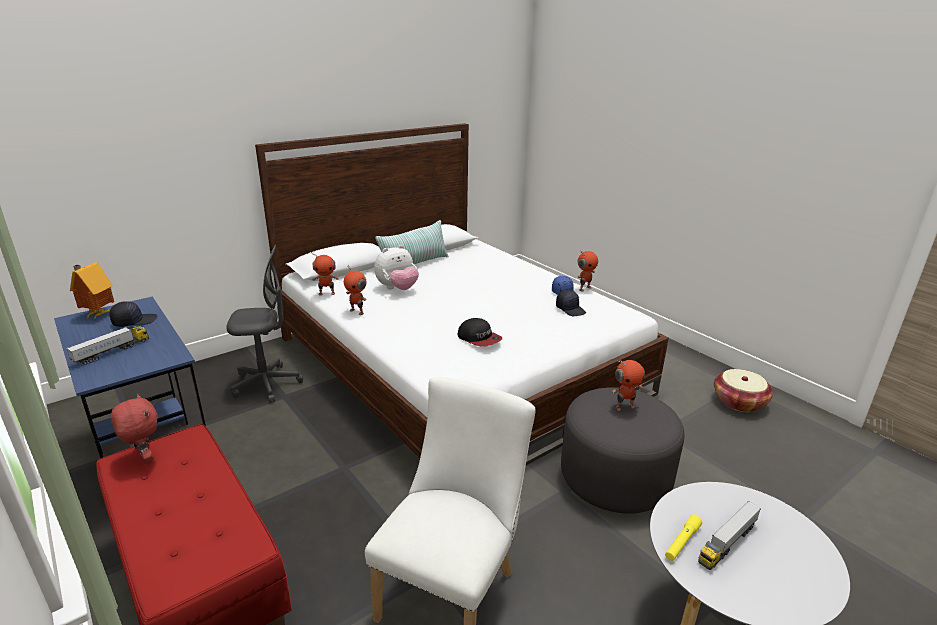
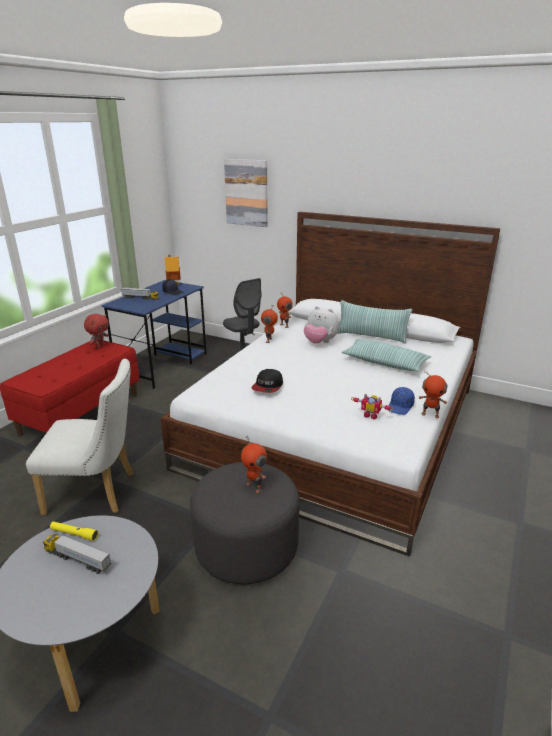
camera: 65 degrees right, 0 degrees up
(153, 131) = (246, 193): none -> picture
(477, 276) = (384, 363): none -> pillow
(570, 309) = (371, 415): black cap -> toy robot
(739, 402) = (466, 637): basket -> none

